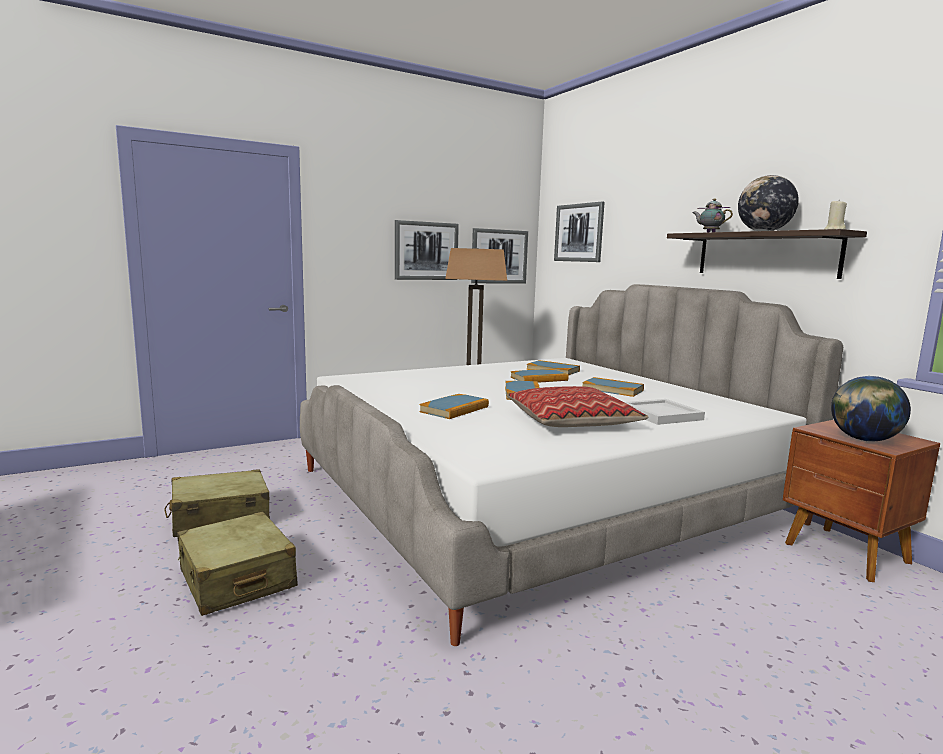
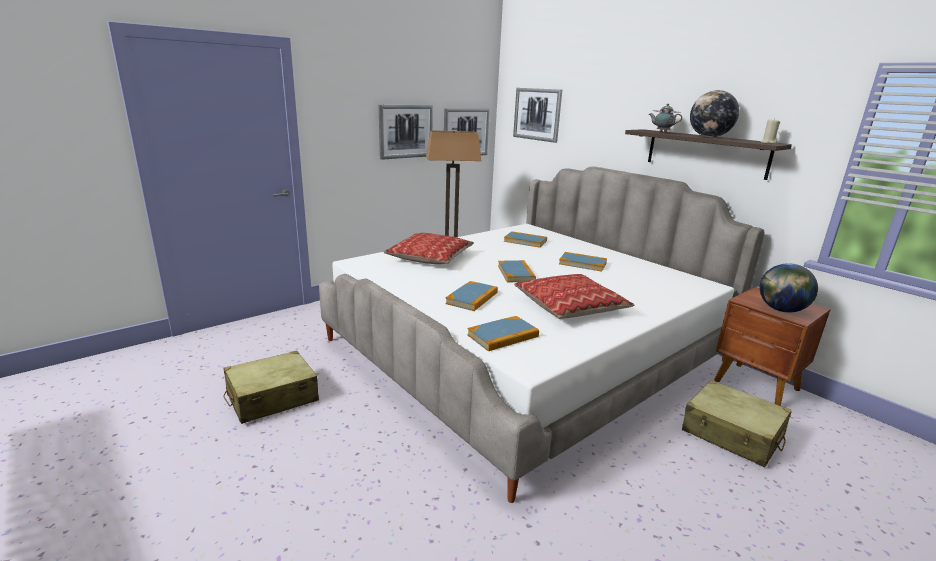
camera: 10 degrees left, 10 degrees up
(237, 579) = (314, 460): beige suitcase -> beige suitcase (732, 434)
(429, 377) = (430, 257): none -> pillow
(539, 379) = (519, 253): book -> book (503, 336)
(660, 414) = (631, 292): white tray -> none

